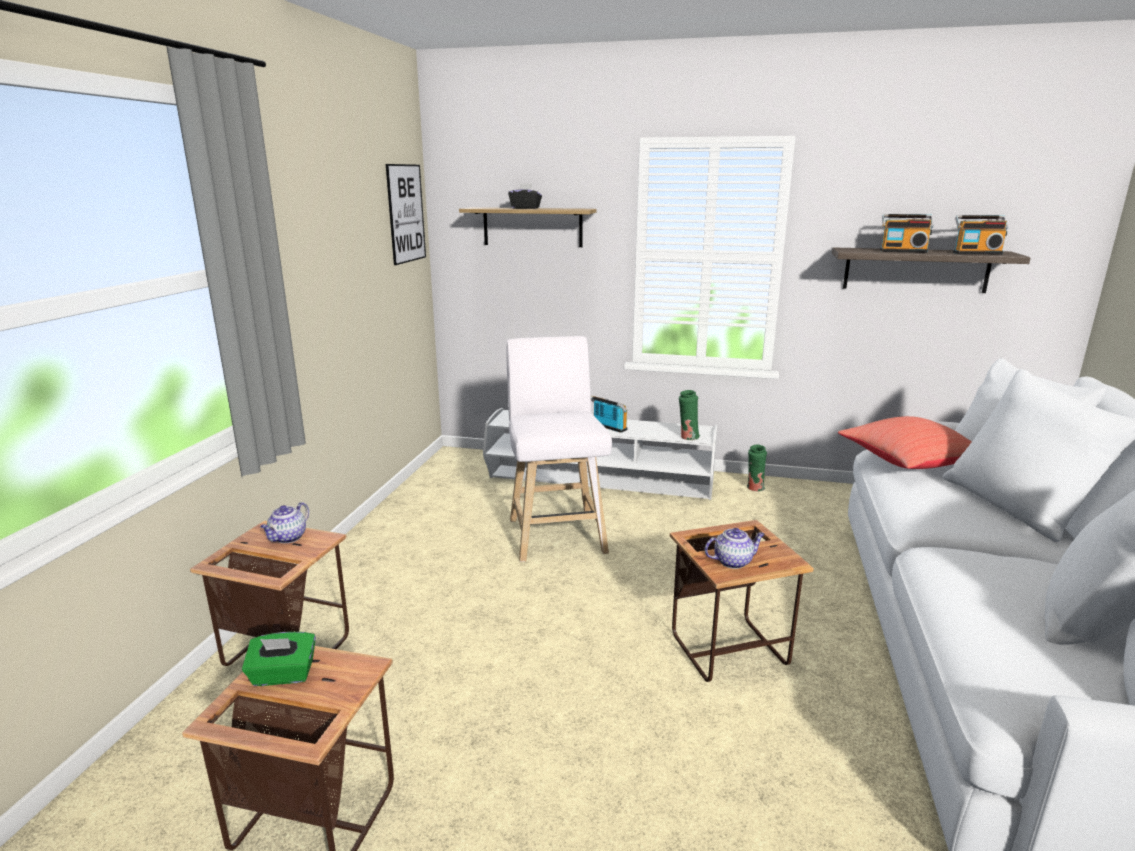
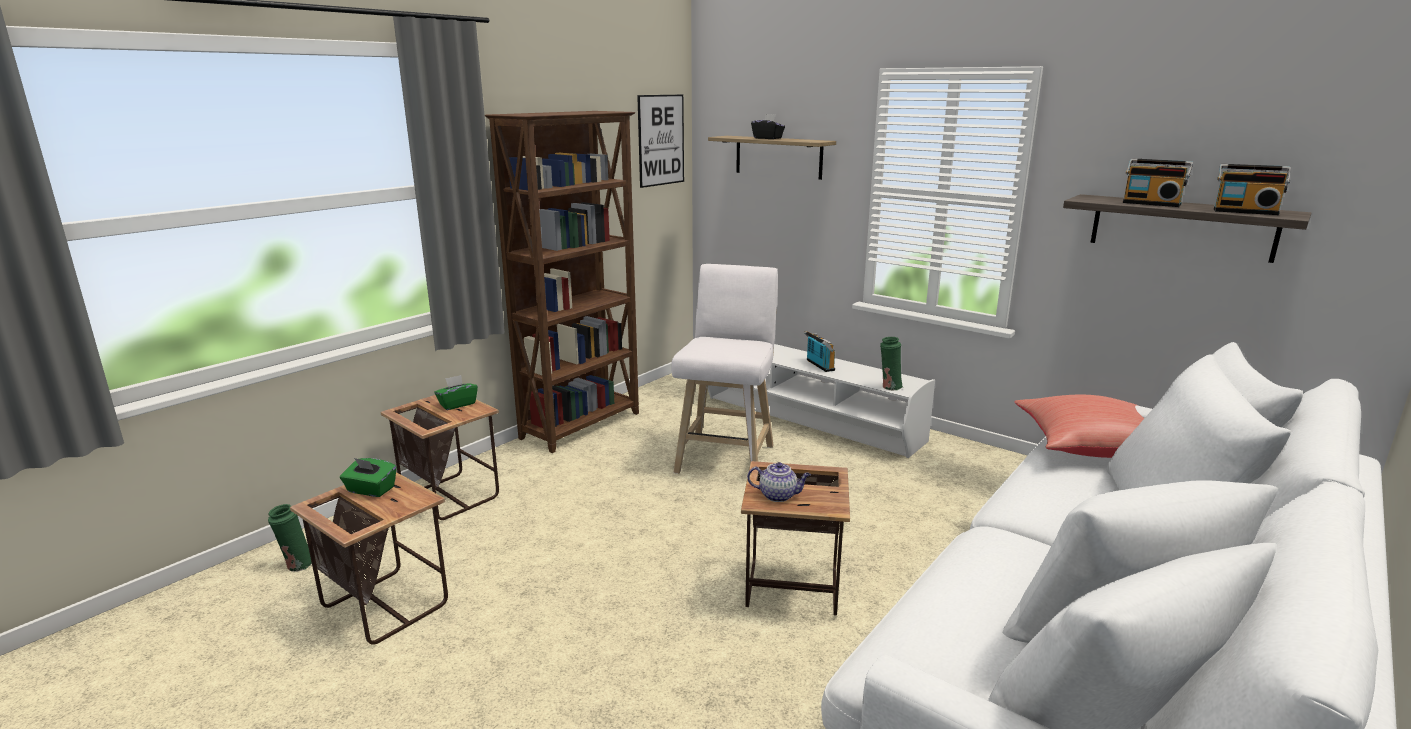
camera: 25 degrees right, 0 degrees up
(288, 538) = (457, 404): teapot -> green tissue box
(380, 532) = (582, 426): none -> brown bookcase
(754, 488) = (969, 456): green vase -> green vase (297, 565)

